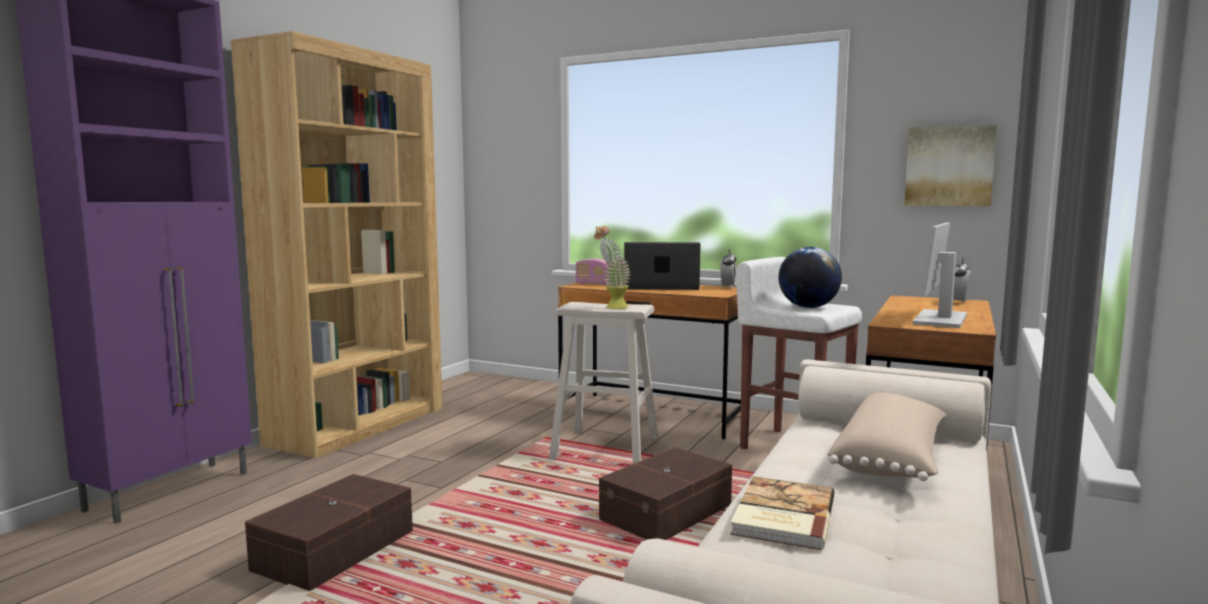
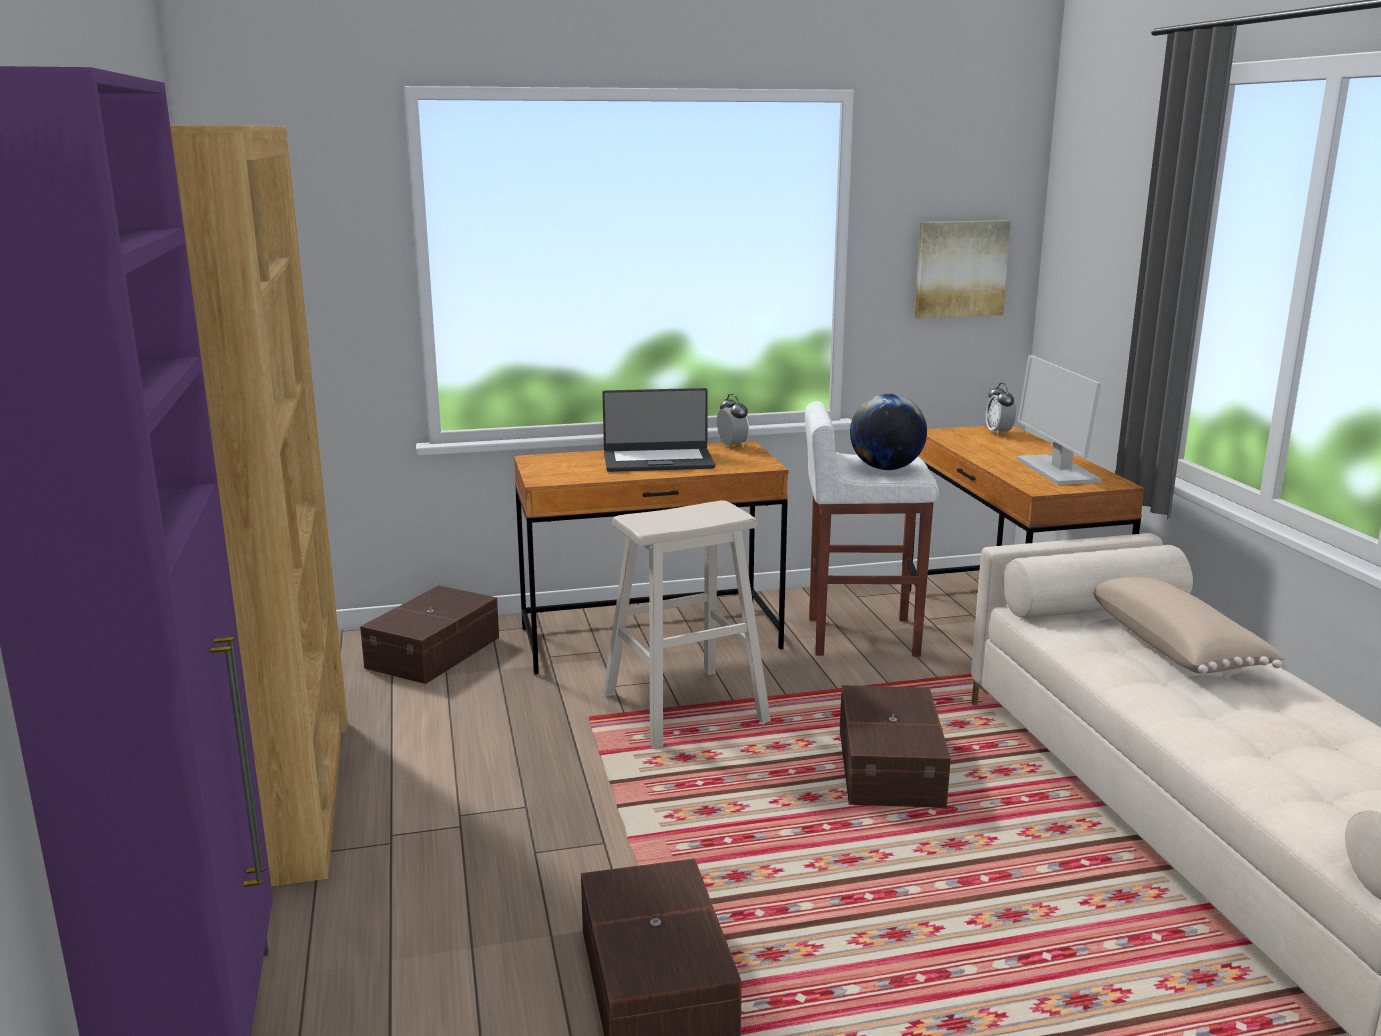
camera: 40 degrees left, 10 degrees up
(533, 394) = (436, 652): none -> brown storage box
(593, 284) = (556, 471): radio -> none
(612, 307) = (695, 516): potted plant -> none
(661, 287) = (658, 461): laptop -> laptop turned 150 degrees counterclockwise
(781, 516) = (1237, 741): book -> none

